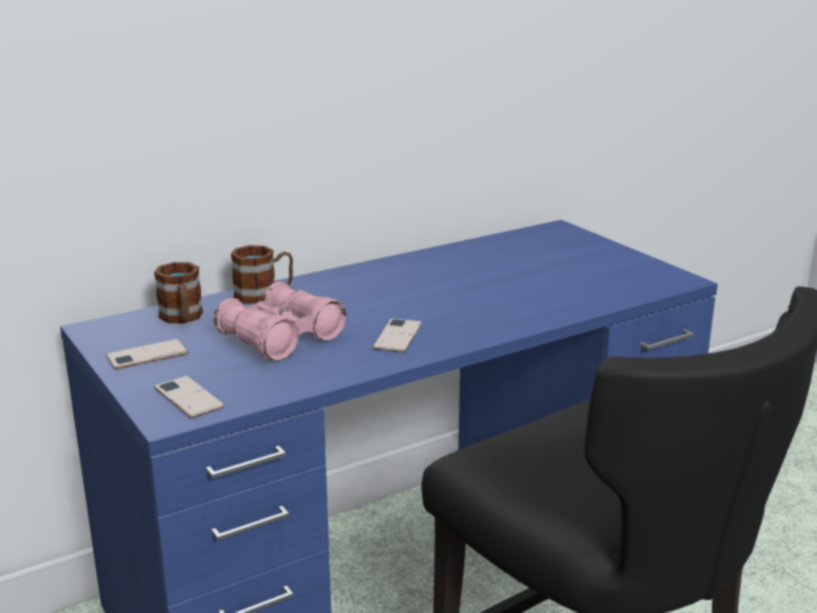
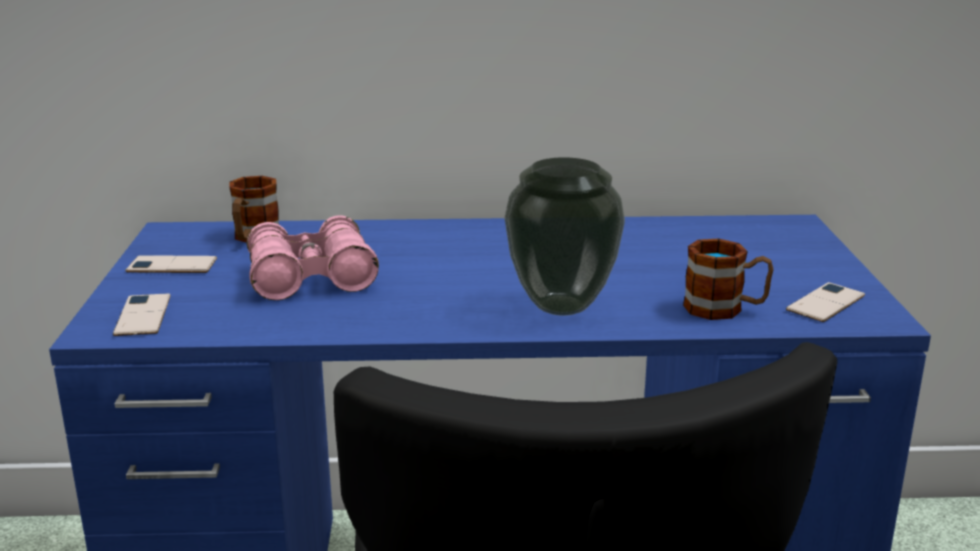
camera: 30 degrees right, 0 degrees up
(264, 295) = (361, 231): mug -> mug (725, 309)
(397, 336) = (428, 304): phone -> phone (825, 303)
(490, 316) = (561, 307): none -> vase

